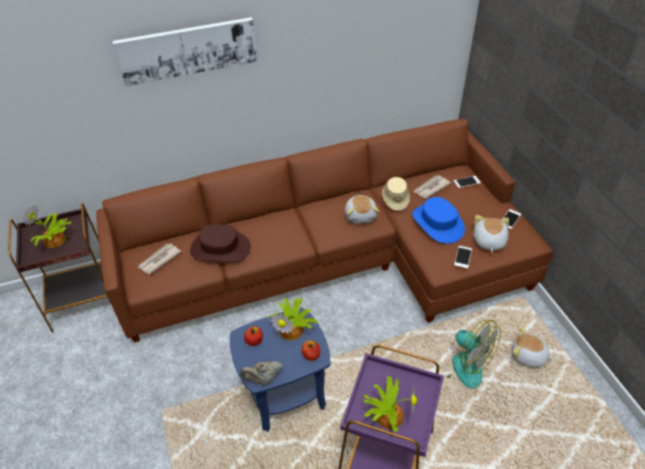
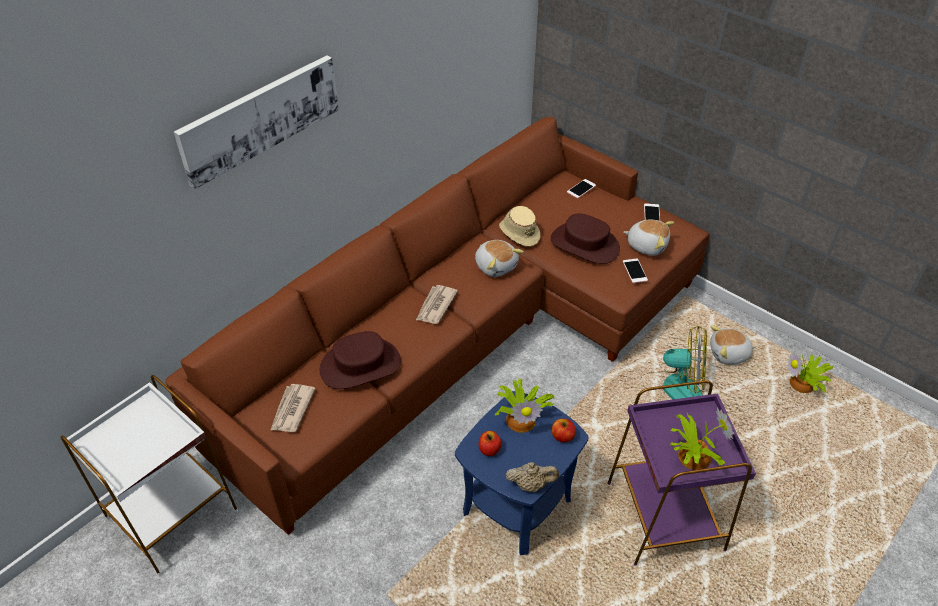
camera: 30 degrees left, 0 degrees up
(54, 241) = (139, 441): potted plant -> potted plant (803, 385)
(84, 299) = (173, 514): brown side table -> white side table
(263, 378) = (531, 484): beige teapot -> beige teapot turned 135 degrees counterclockwise
(430, 188) = (549, 208): newspaper -> newspaper (435, 306)
(438, 223) = (585, 244): blue hat -> brown hat
(488, 241) = (647, 245): plush toy -> plush toy turned 135 degrees clockwise

